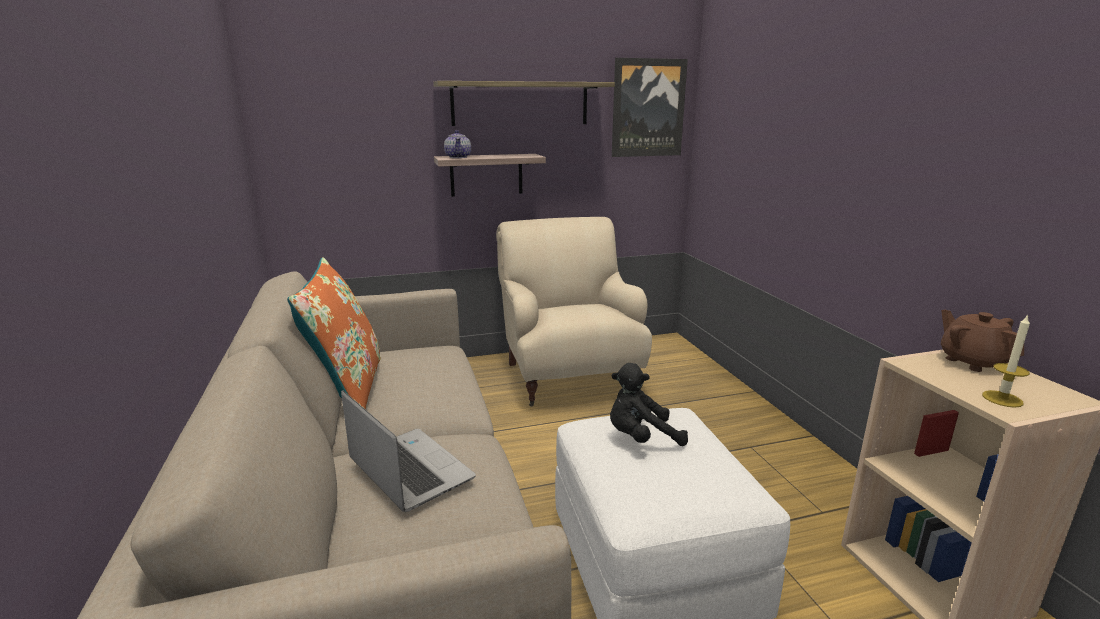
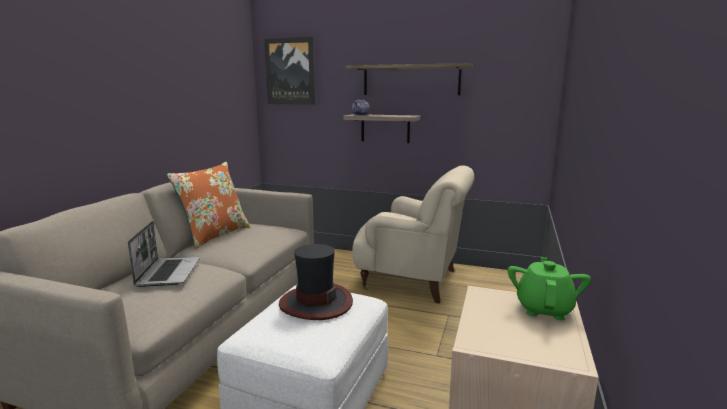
camera: 35 degrees right, 5 degrees down
(569, 377) = (412, 280): beige armchair -> beige armchair turned 90 degrees clockwise
(641, 438) = (315, 303): black plush toy -> hat
(648, 108) = (514, 83): picture -> picture (290, 71)
(972, 362) = (544, 309): brown teapot -> green teapot
(1002, 399) = (495, 334): candle -> none

